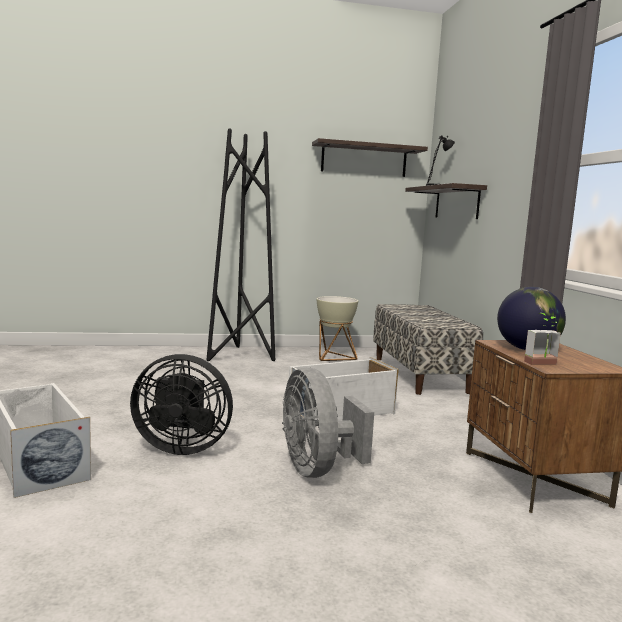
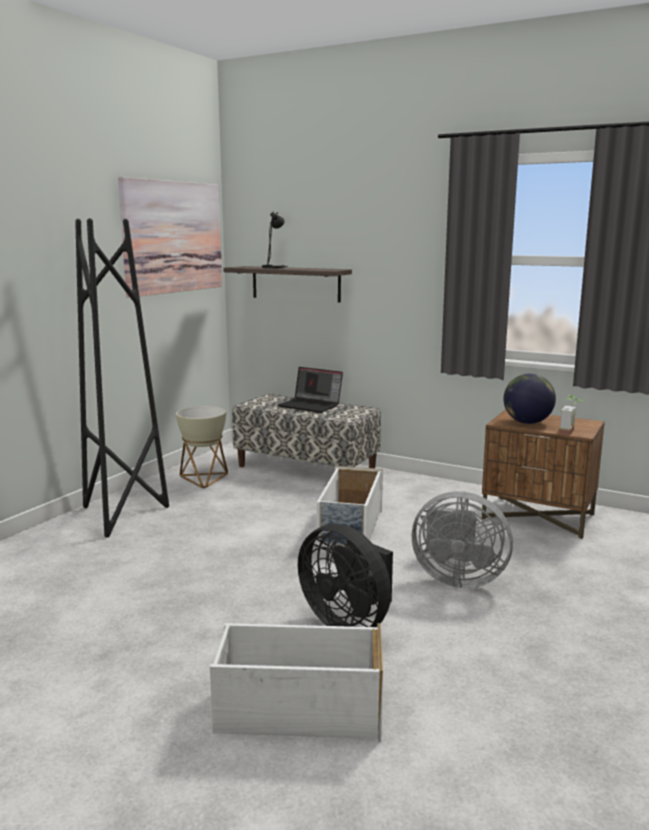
camera: 50 degrees left, 5 degrees up
(181, 447) = (349, 622): black fan -> black fan turned 90 degrees clockwise
(364, 160) = (173, 237): shelf -> picture
(432, 315) = (311, 405): none -> laptop

